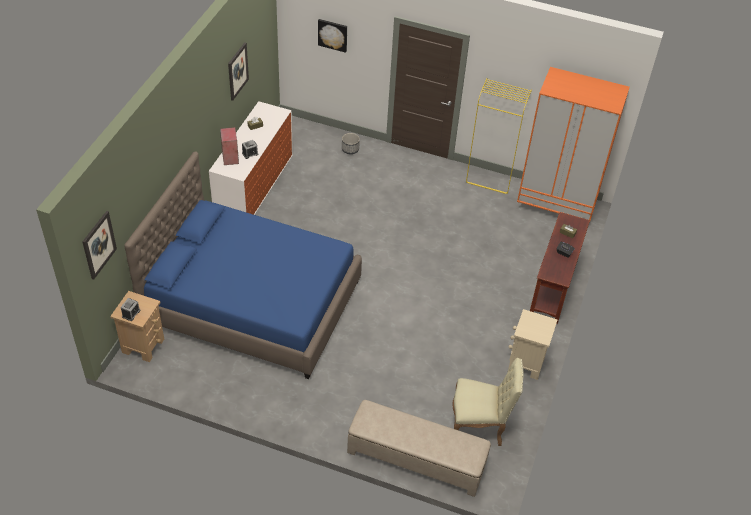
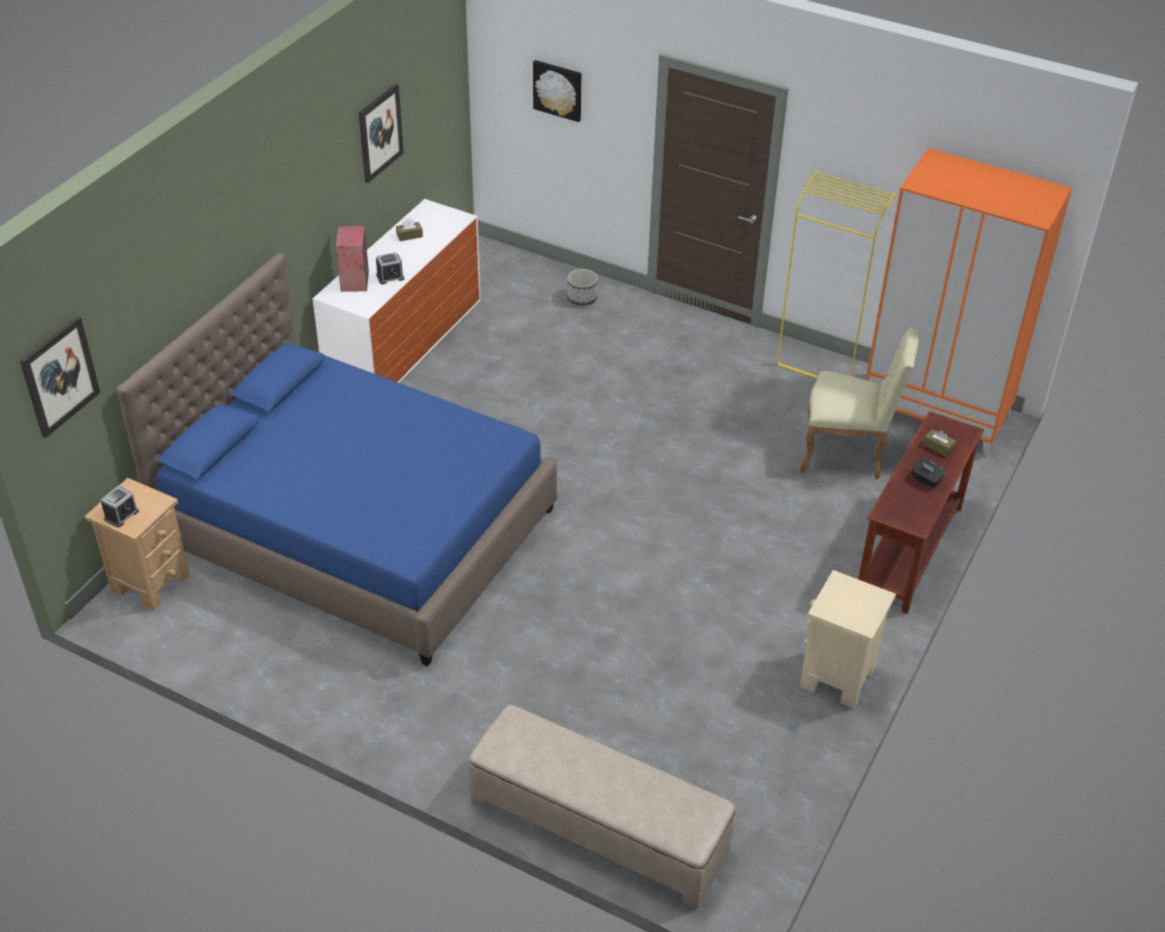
camera: 10 degrees right, 5 degrees down
(478, 426) = (725, 781): beige chair -> beige chair (846, 453)

